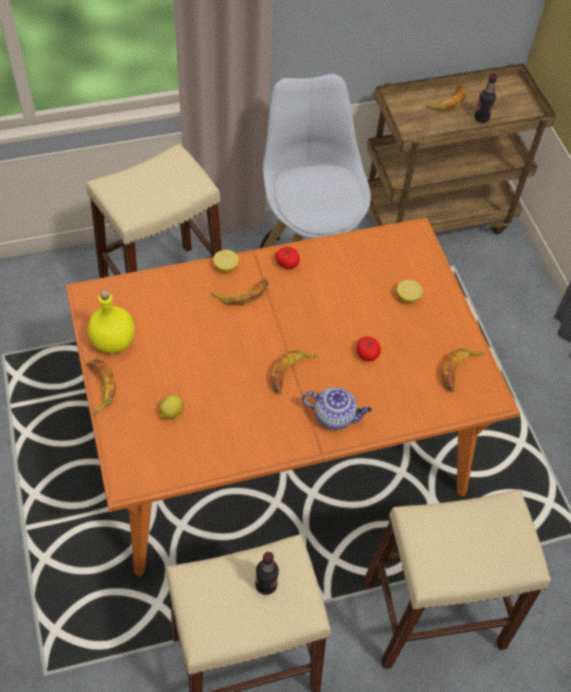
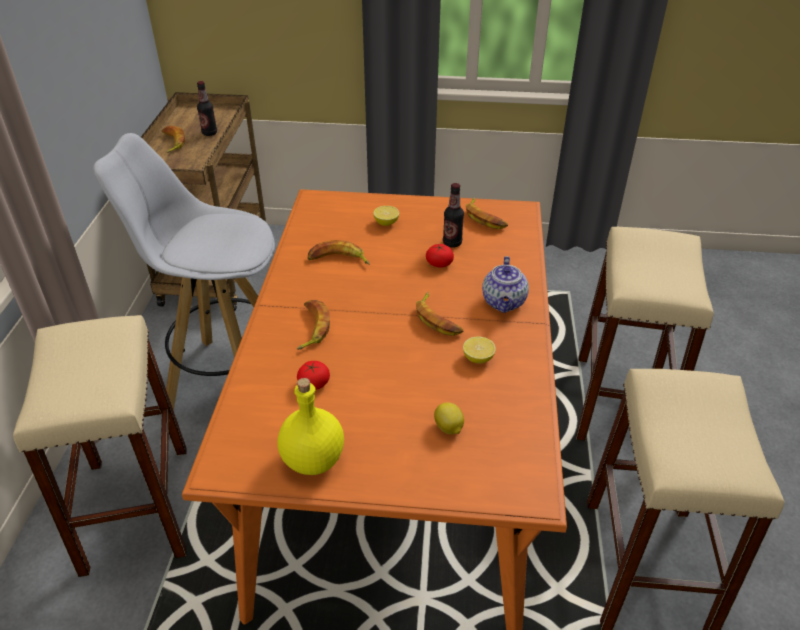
camera: 65 degrees left, 15 degrees down
(99, 387) = (378, 492): banana -> banana (338, 259)
(225, 267) = (265, 331): lemon -> lemon (478, 358)
(266, 585) = (689, 408): bottle -> bottle (452, 243)
(287, 263) = (293, 285): tomato -> tomato (314, 384)
(335, 416) = (504, 303): teapot -> teapot turned 150 degrees clockwise

